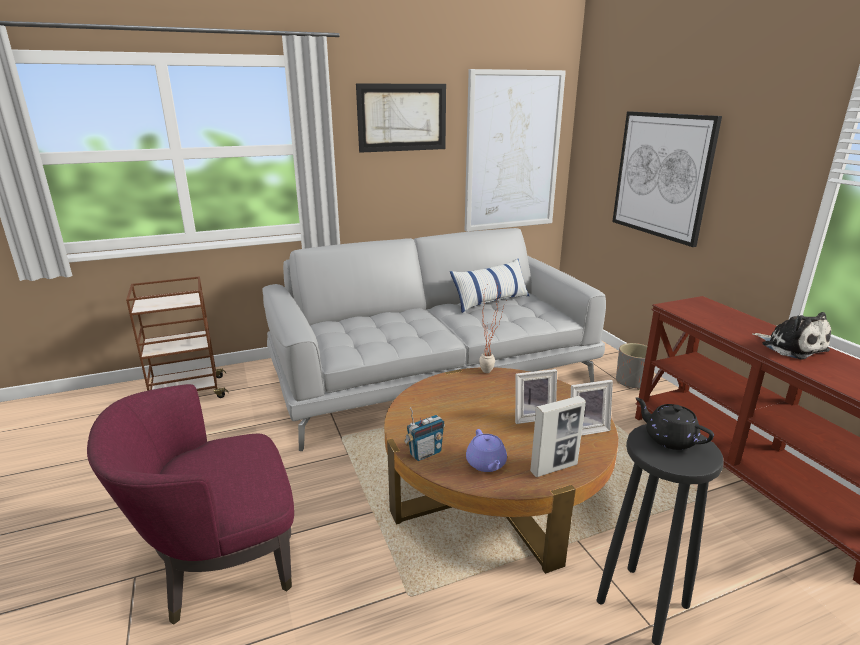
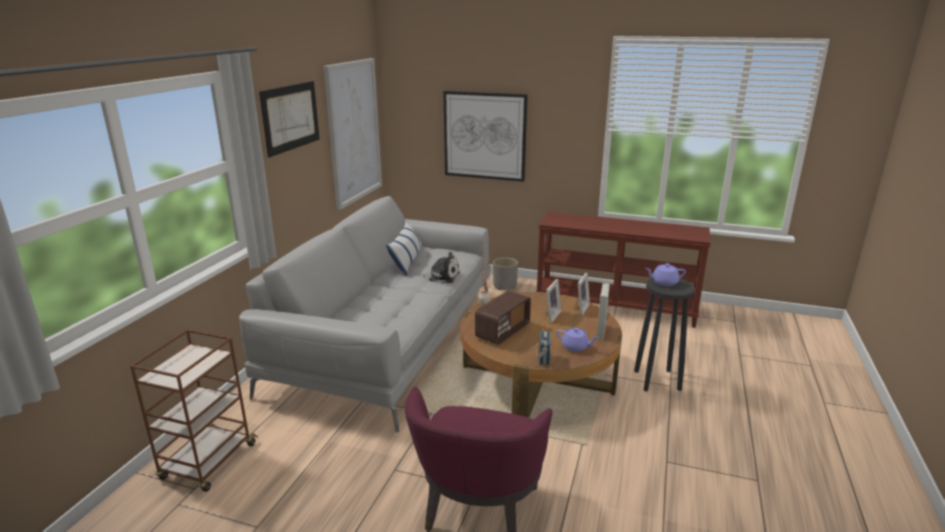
camera: 50 degrees left, 0 degrees up
(449, 403) = (502, 331): none -> radio
(669, 438) = (664, 282): black teapot -> purple teapot
(791, 347) = (625, 225): plush toy -> plush toy (442, 276)

